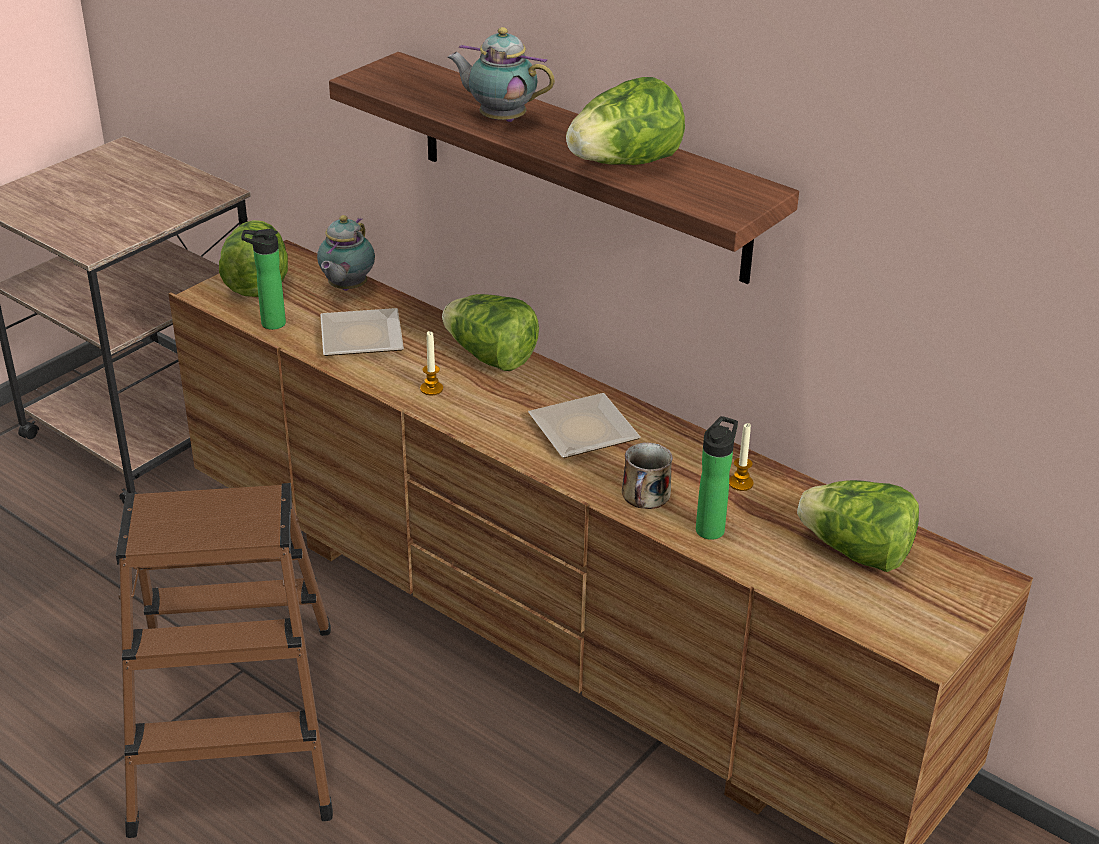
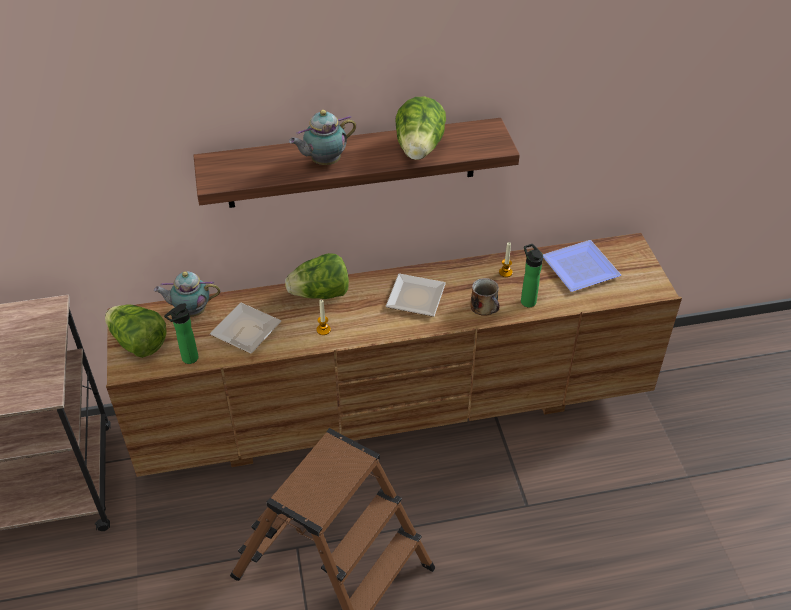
camera: 50 degrees left, 10 degrees up
(346, 288) = (191, 311): teapot -> teapot turned 120 degrees clockwise
(856, 553) = (583, 269): lettuce -> plate

